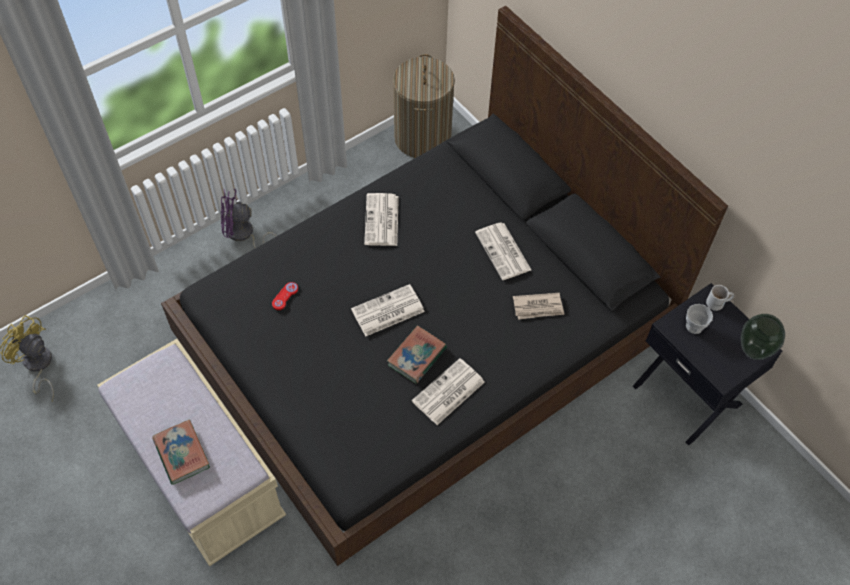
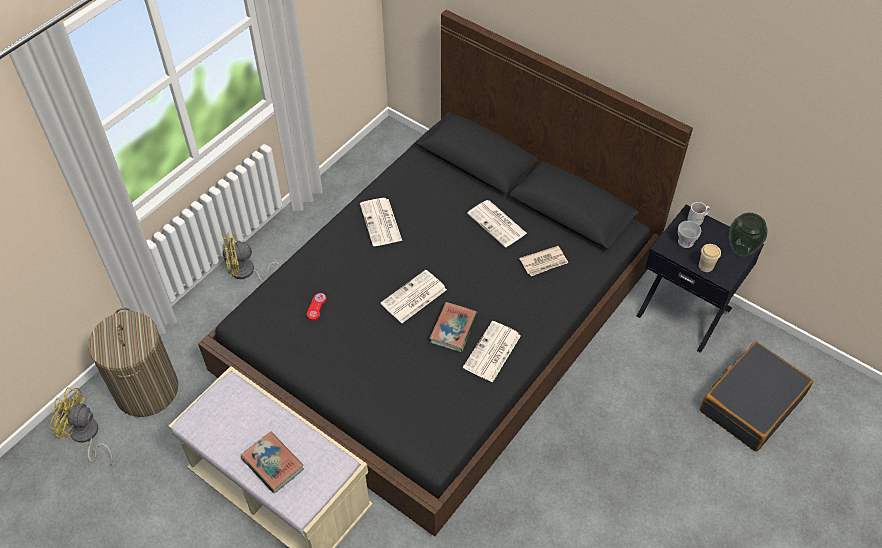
camera: 15 degrees left, 5 degrees down
(244, 235) = (247, 272): purple fan -> yellow fan
(422, 138) = (381, 153): laundry basket -> laundry basket (147, 390)
(706, 359) = (706, 266): none -> cup
(724, 516) = (751, 403): none -> black suitcase

